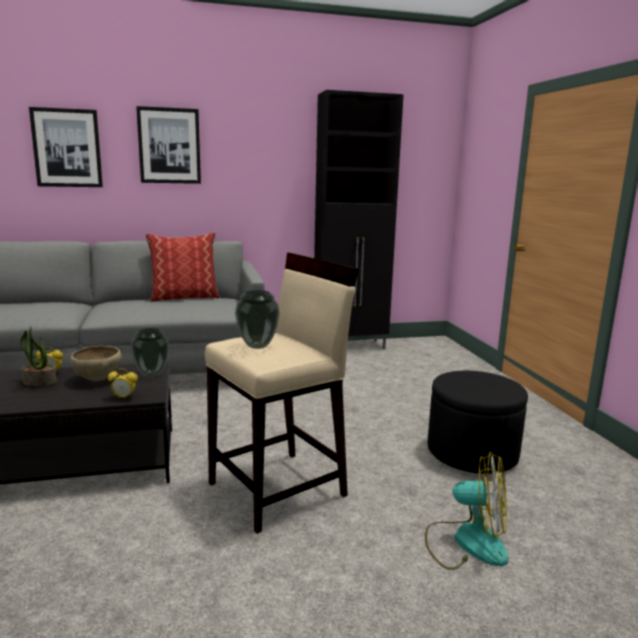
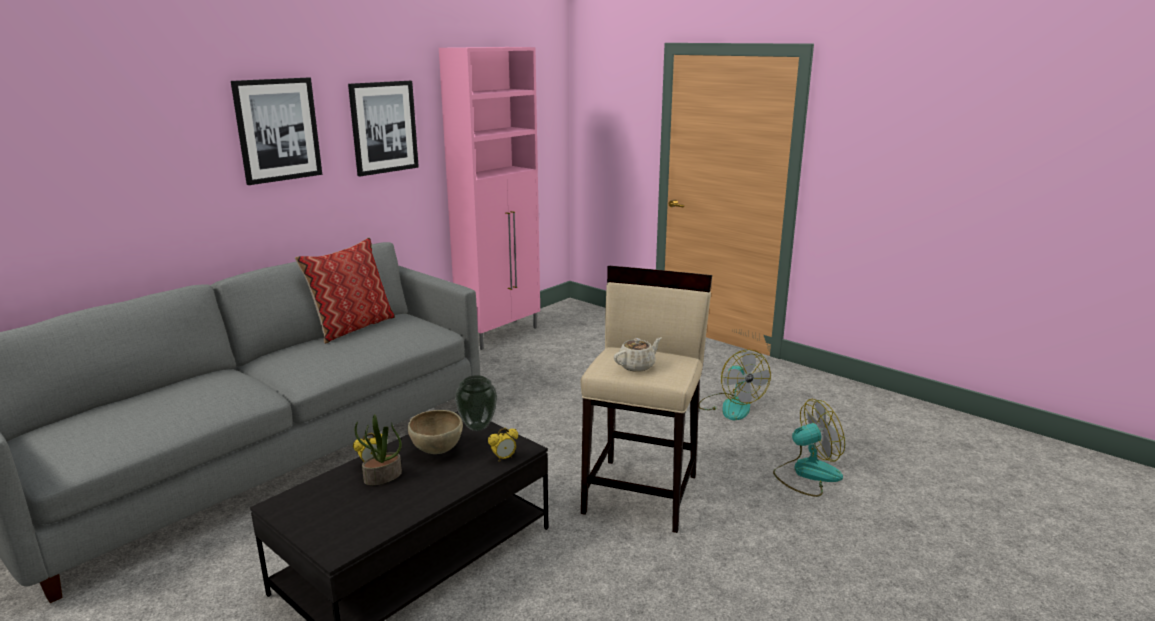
camera: 35 degrees left, 5 degrees up
(67, 148) = (139, 151): picture -> picture (383, 127)
(257, 346) = (637, 366): vase -> beige teapot
(351, 346) = (500, 334): black cabinet -> pink cabinet
(472, 452) = (730, 406): black ottoman -> fan

